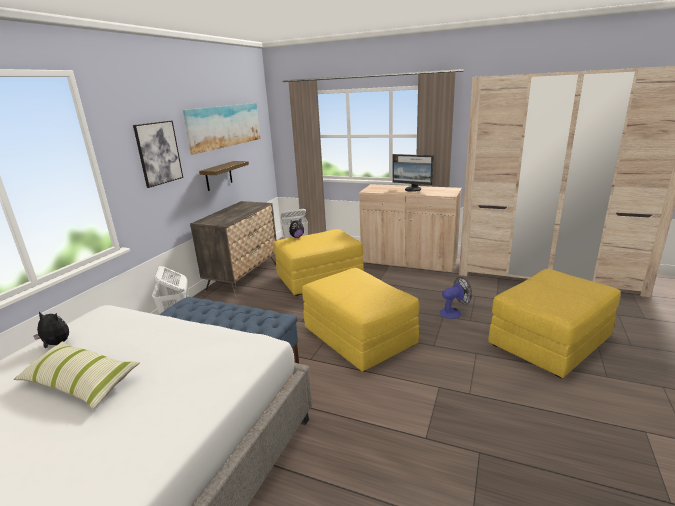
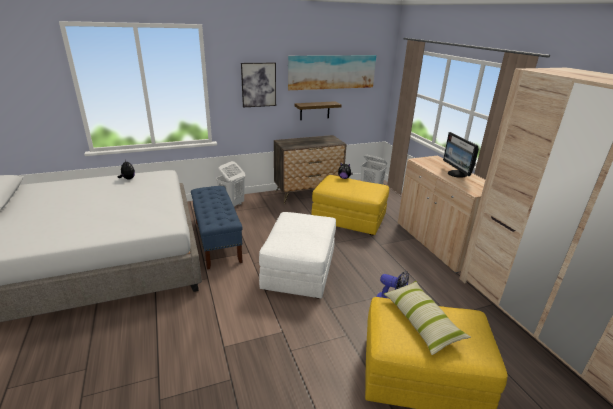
camera: 45 degrees right, 5 degrees up
(80, 382) = (104, 199): pillow -> pillow (421, 321)
(359, 337) = (299, 270): yellow ottoman -> white ottoman

